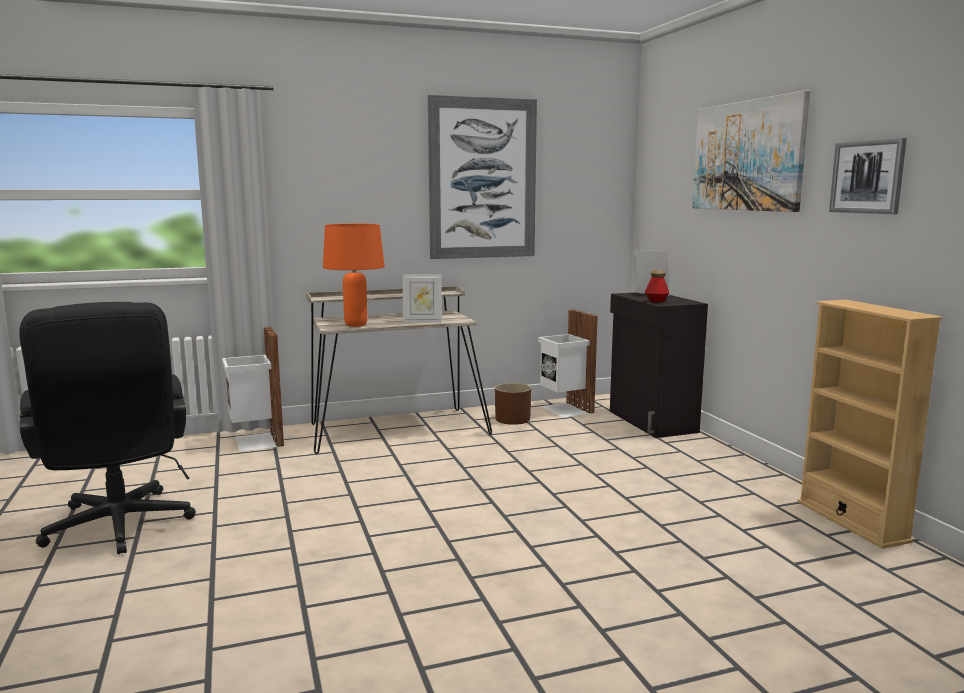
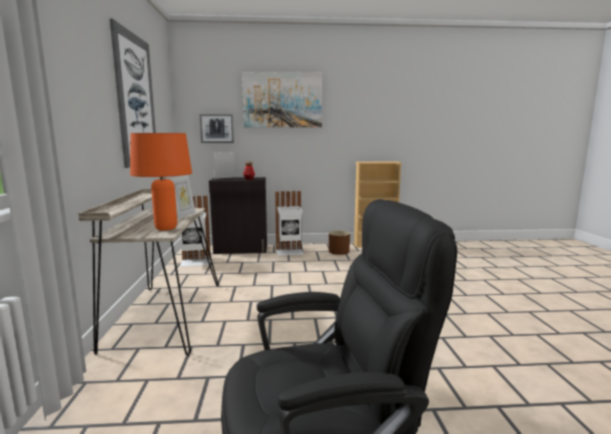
camera: 75 degrees left, 0 degrees up
(256, 441) = (107, 393): white trash can -> white trash can (289, 252)
(512, 419) = (195, 276): brown planter -> brown planter (339, 251)
(867, 177) = (356, 112): picture -> picture (217, 128)

